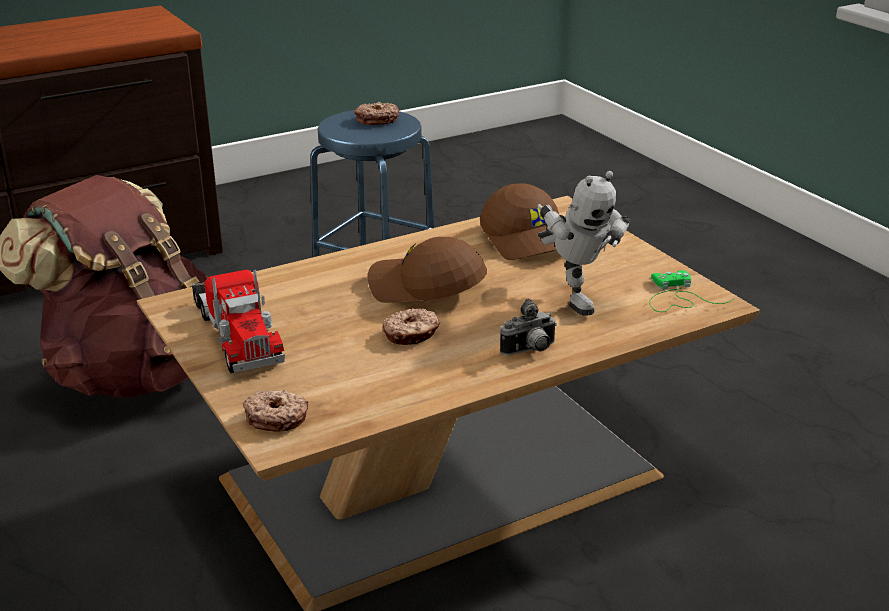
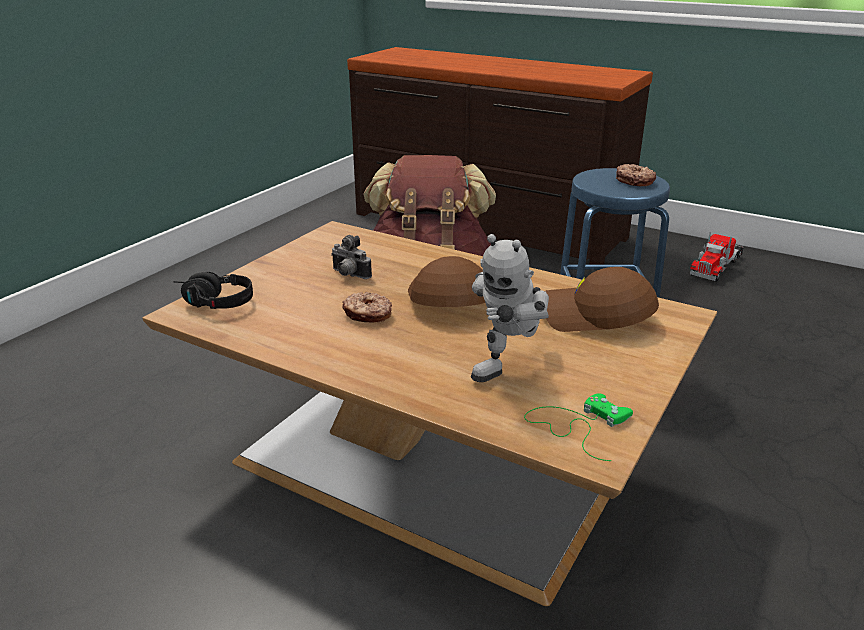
camera: 60 degrees right, 0 degrees up
(236, 333) = (314, 258): toy truck -> toy truck (716, 266)
(276, 418) = (211, 303): donut -> black headphones
(529, 240) = (594, 317): brown cap -> brown cap turned 75 degrees clockwise
(530, 351) = (387, 371): camera -> camera (349, 275)

